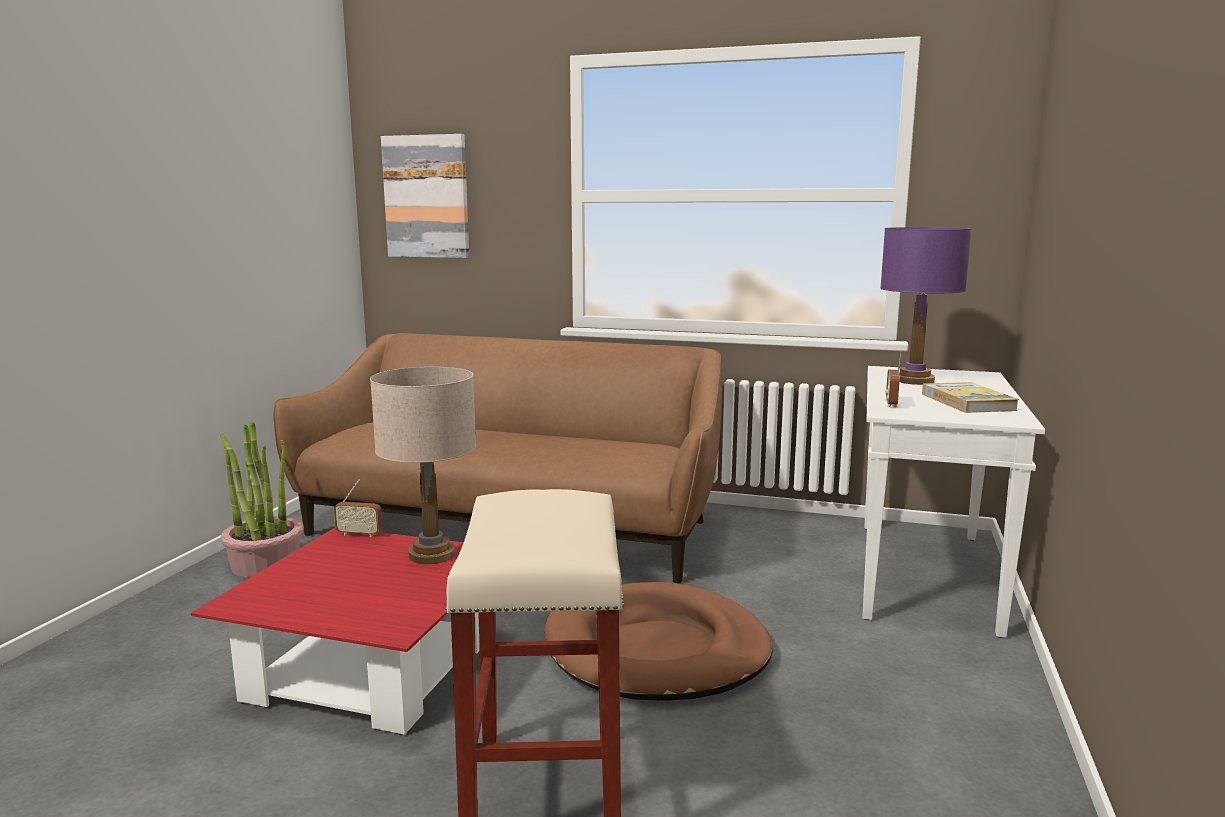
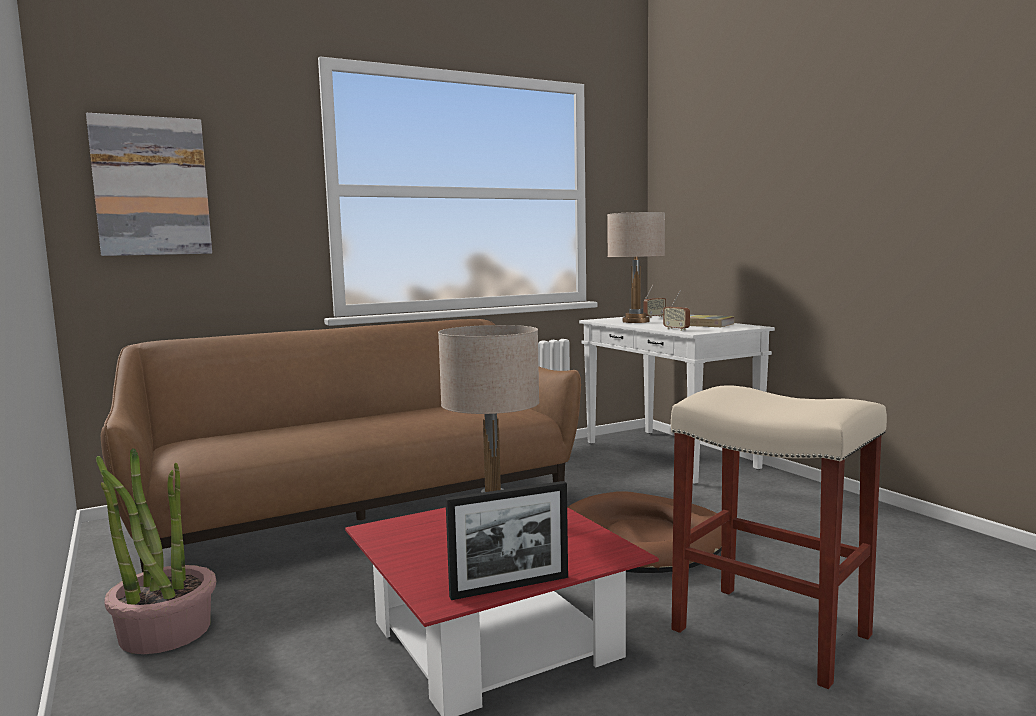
camera: 45 degrees left, 5 degrees down
(278, 615) = (510, 587): none -> picture frame
(359, 534) = (388, 523): radio -> radio (654, 317)
(914, 380) = (635, 321): purple table lamp -> beige table lamp

